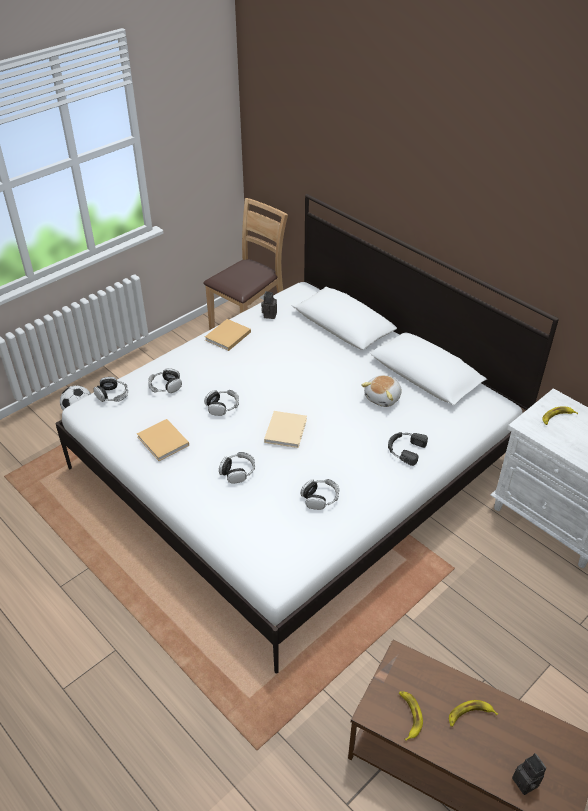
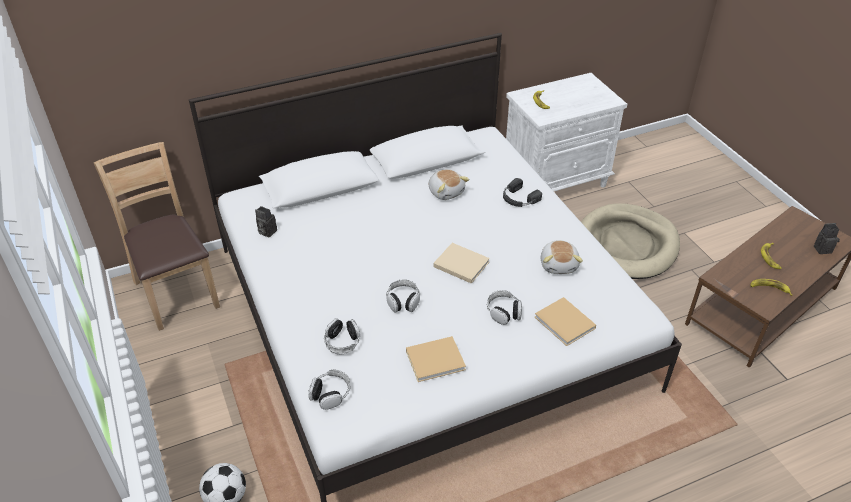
camera: 70 degrees left, 0 degrees up
(227, 337) = (283, 273): beige book -> beige book (565, 324)
(320, 498) = (559, 265): headphones -> plush toy
(487, 605) = (626, 245): none -> beige dog bed

